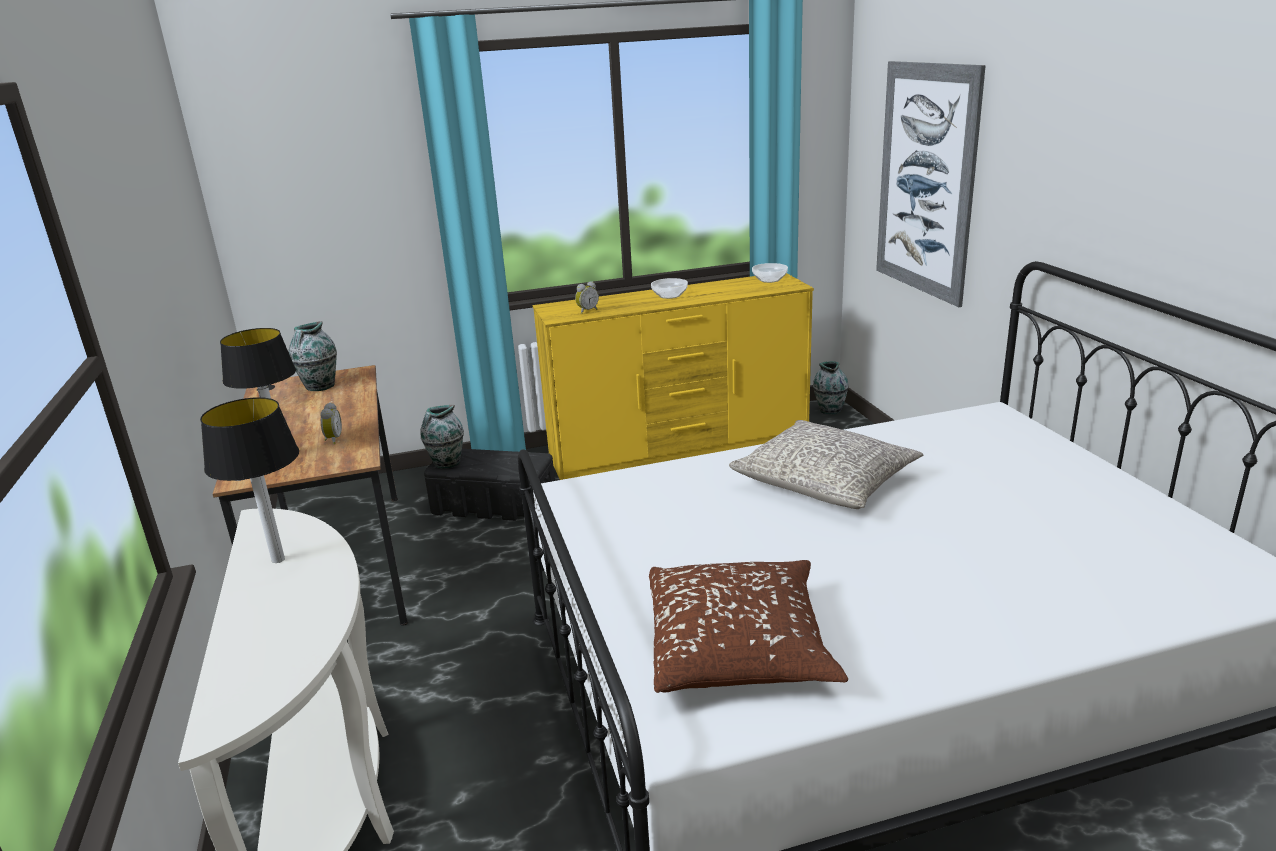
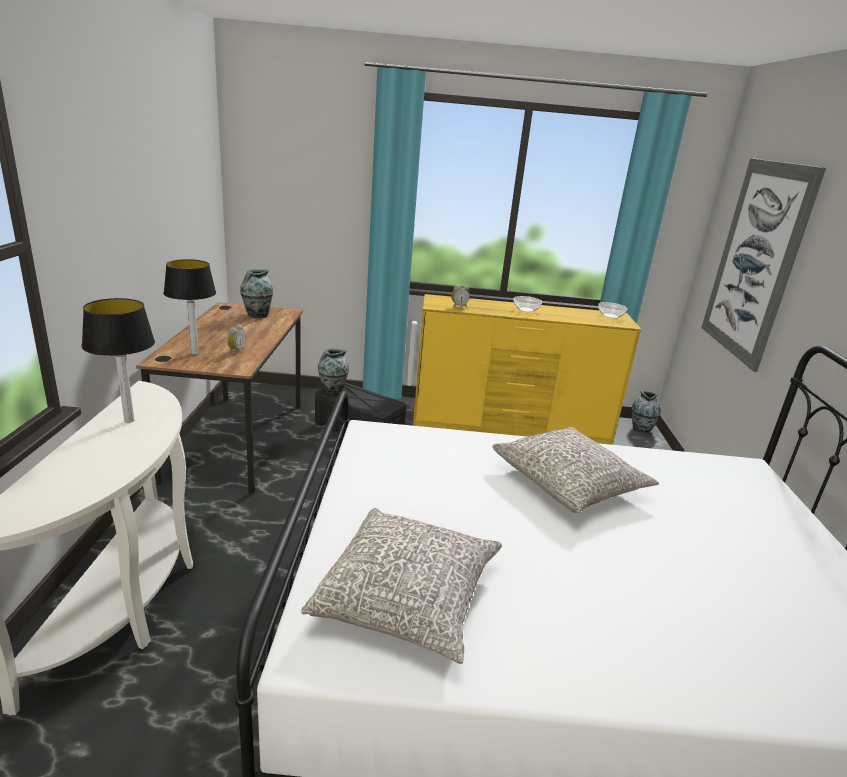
camera: 15 degrees right, 0 degrees up
(739, 647) = (407, 597): brown pillow -> grey pillow

